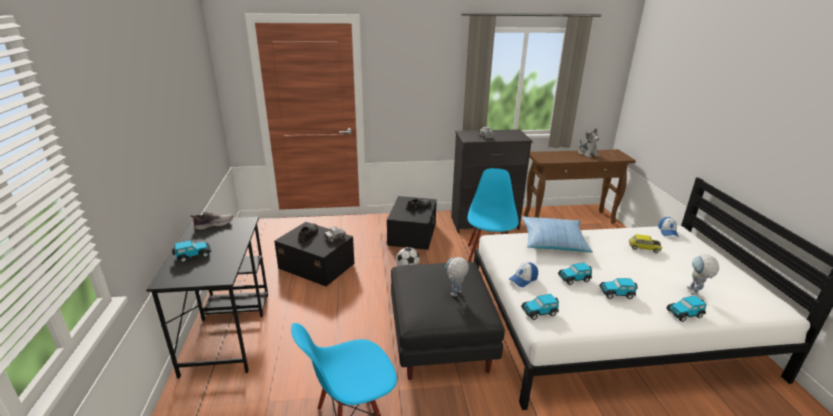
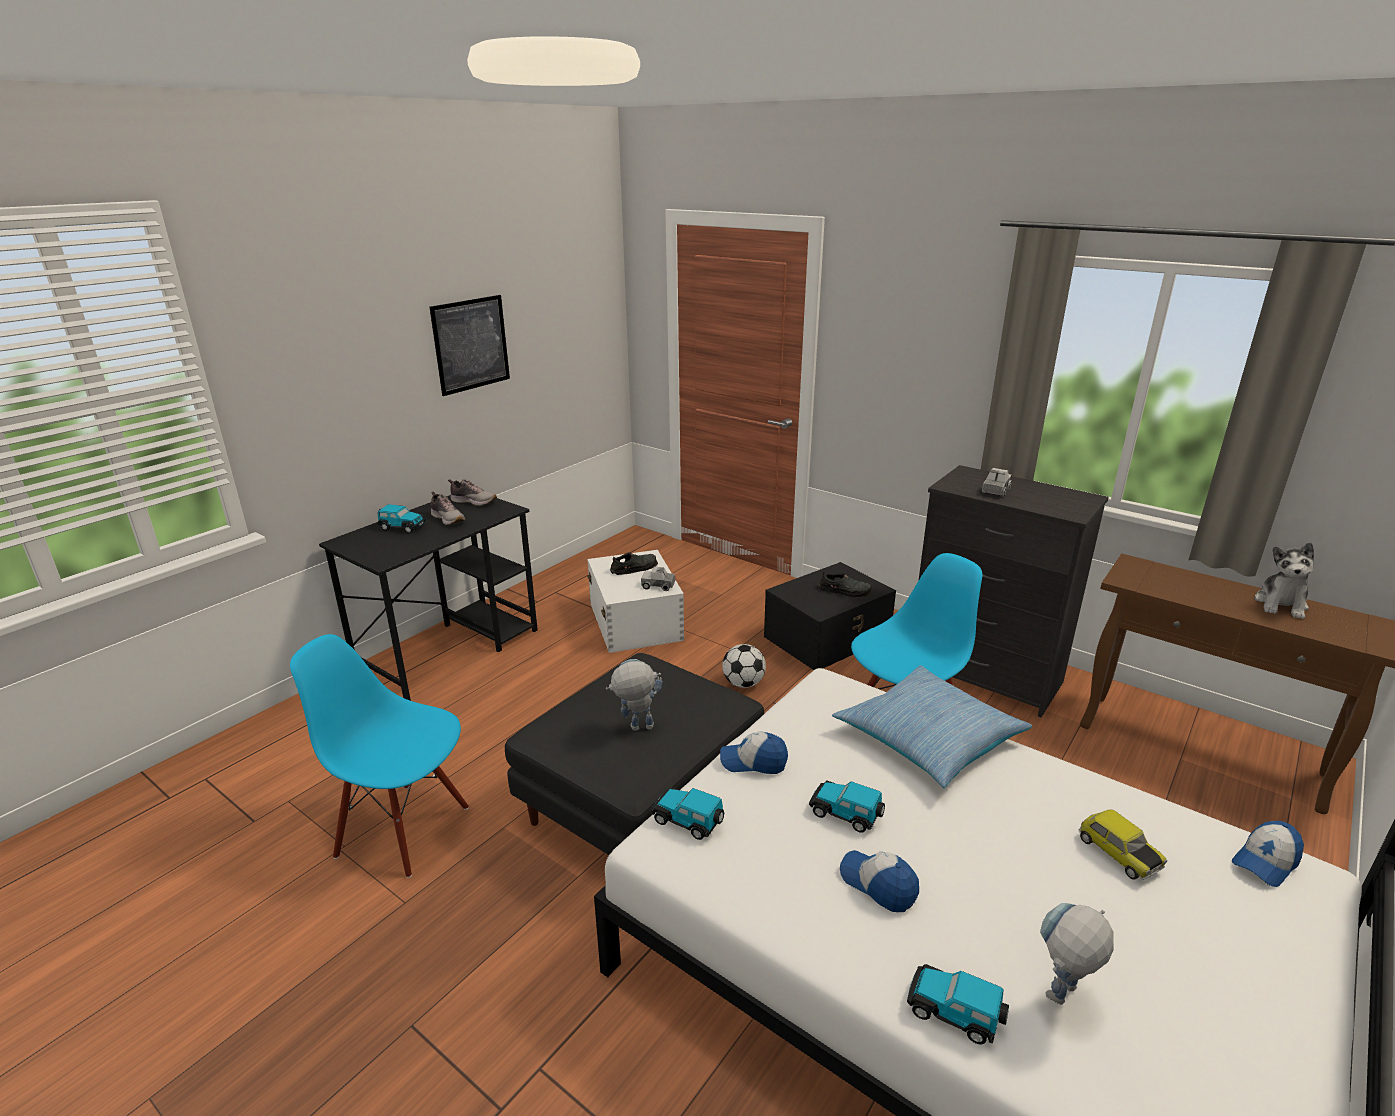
camera: 45 degrees right, 0 degrees up
(173, 116) = (471, 344): none -> picture
(217, 239) = (448, 519): none -> shoe
(316, 265) = (635, 620): black storage box -> white storage box
(617, 293) = (878, 884): toy car -> cap

